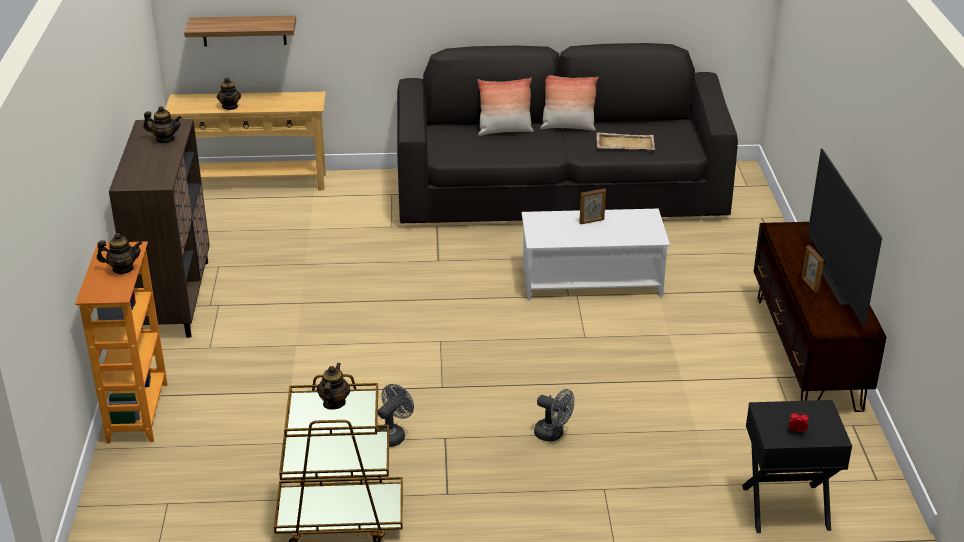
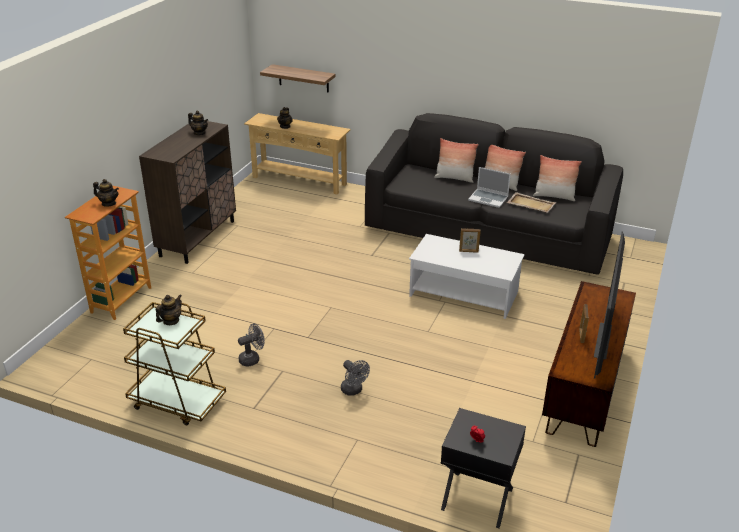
camera: 25 degrees right, 0 degrees up
(570, 148) = (489, 199): none -> laptop
(643, 128) = (554, 196): none -> pillow

